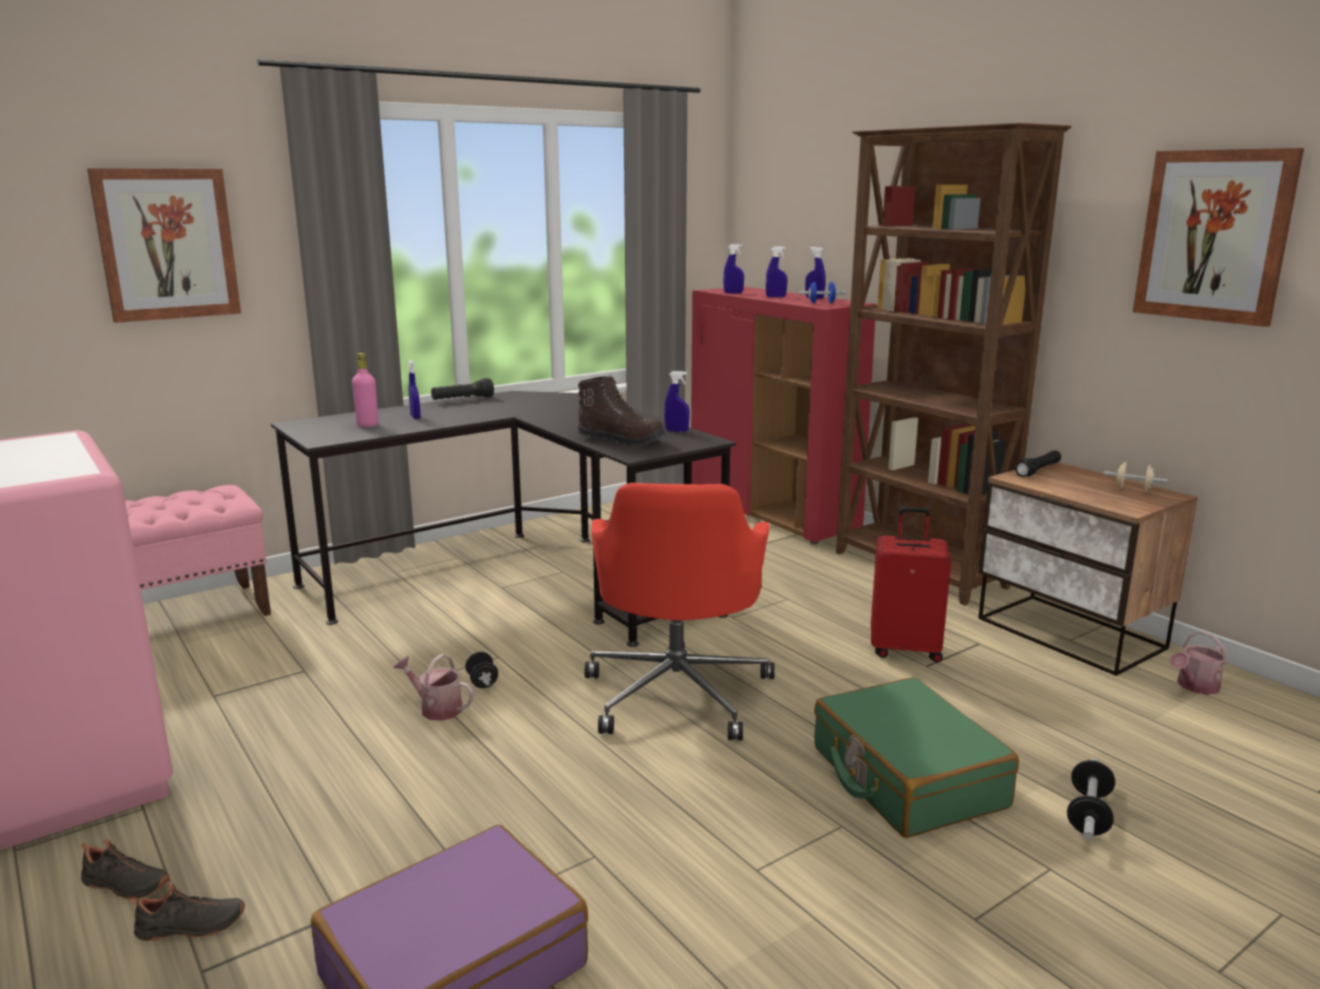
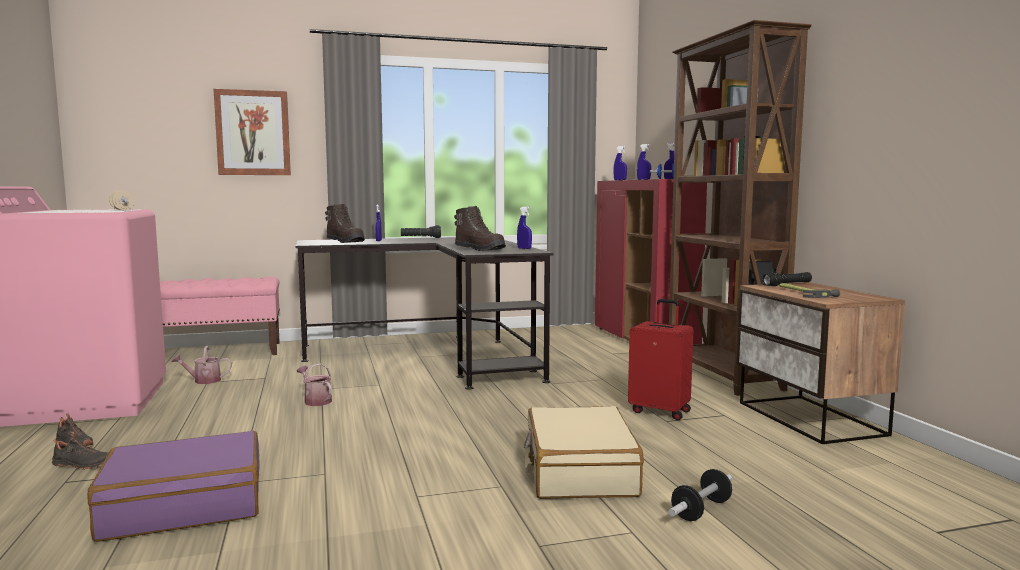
camera: 20 degrees right, 10 degrees down
(367, 425) = (346, 241): pink bottle -> brown boot
(482, 682) = (356, 393): black dumbbell -> none
(678, 692) = (470, 412): red office chair -> none
(906, 777) = (579, 471): green suitcase -> beige suitcase
(1079, 491) = (802, 292): none -> hammer
(1133, 489) = (851, 294): beige dumbbell -> beige dumbbell (122, 210)
(1194, 686) = (889, 458): watering can -> watering can (203, 381)
(1214, 236) = (907, 86): picture -> none

